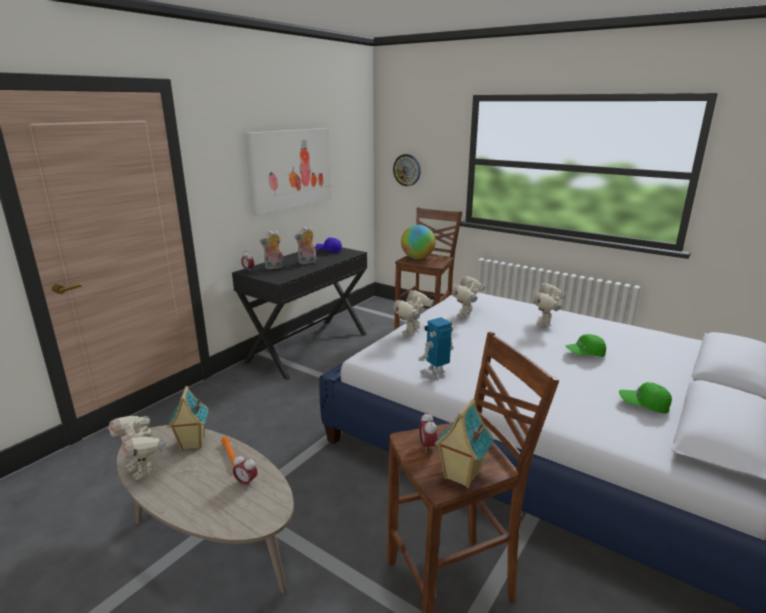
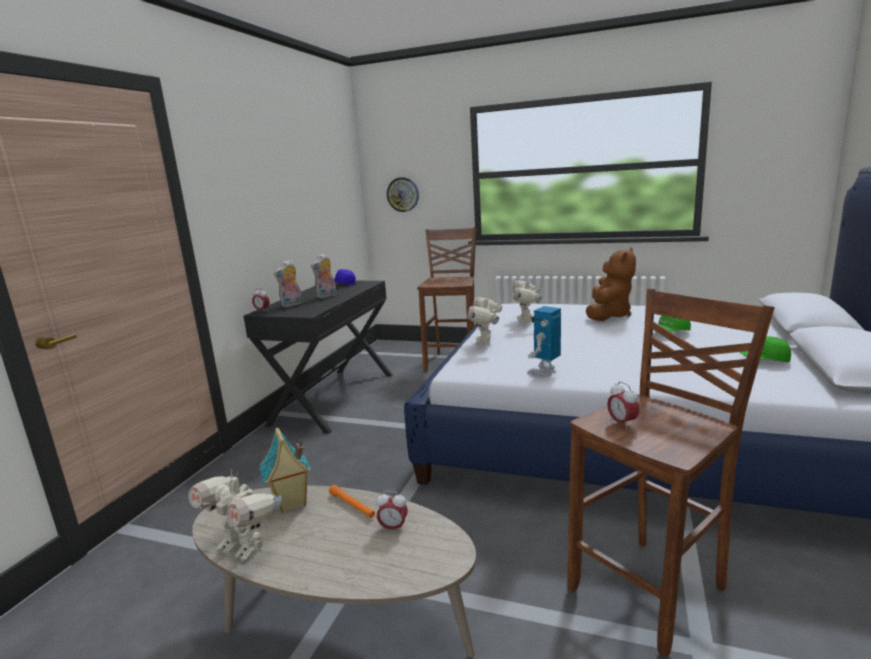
camera: 15 degrees left, 5 degrees down
(291, 169) = (289, 194): picture -> none
(417, 258) = (438, 281): globe -> none
(460, 476) = (685, 440): toy house -> none
(545, 323) = (608, 315): toy robot -> brown plush toy

